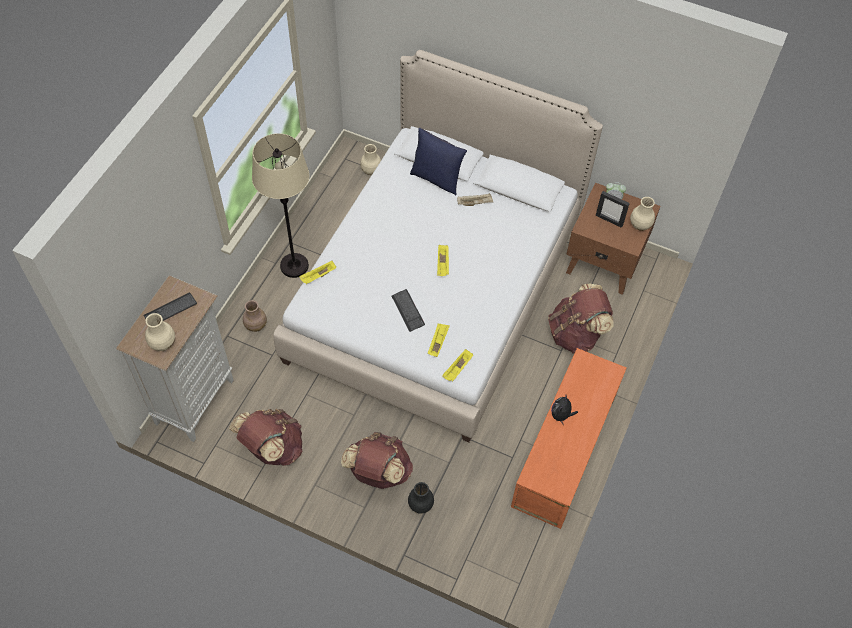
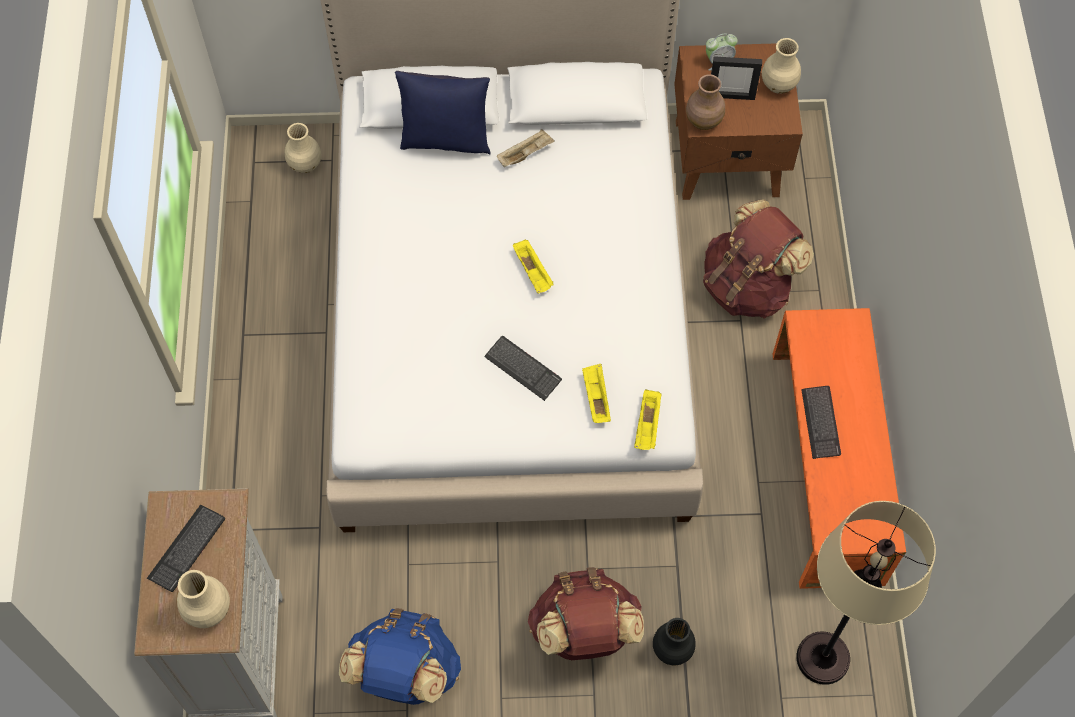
camera: 25 degrees left, 5 degrees up
(255, 325) = (266, 492): brown vase -> brown vase (703, 120)
(272, 448) = (405, 674): brown backpack -> blue backpack
(294, 266) = (272, 370): beige floor lamp -> beige floor lamp (823, 659)
(318, 276) = (354, 376): yellow tray -> none
(561, 415) = (820, 423): plush toy -> keyboard

